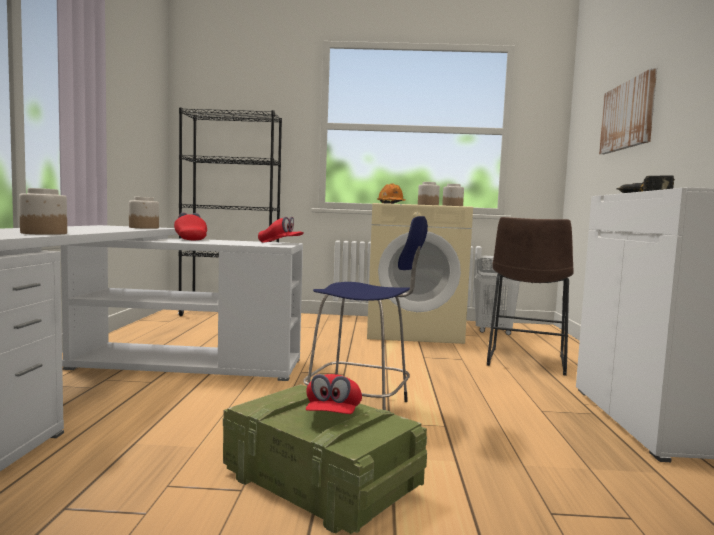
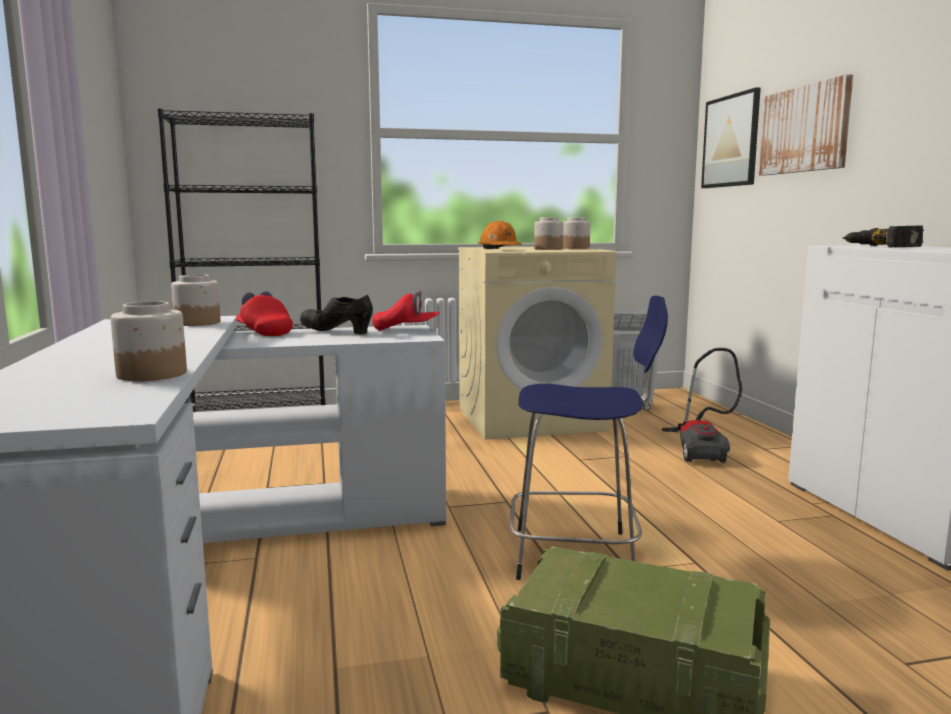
camera: 15 degrees left, 5 degrees up
(234, 241) = (337, 332): none -> black shoe
(332, 416) = (651, 593): red cap -> none
(525, 362) = (700, 450): brown stool -> vacuum cleaner
(586, 131) = (730, 141): none -> picture

